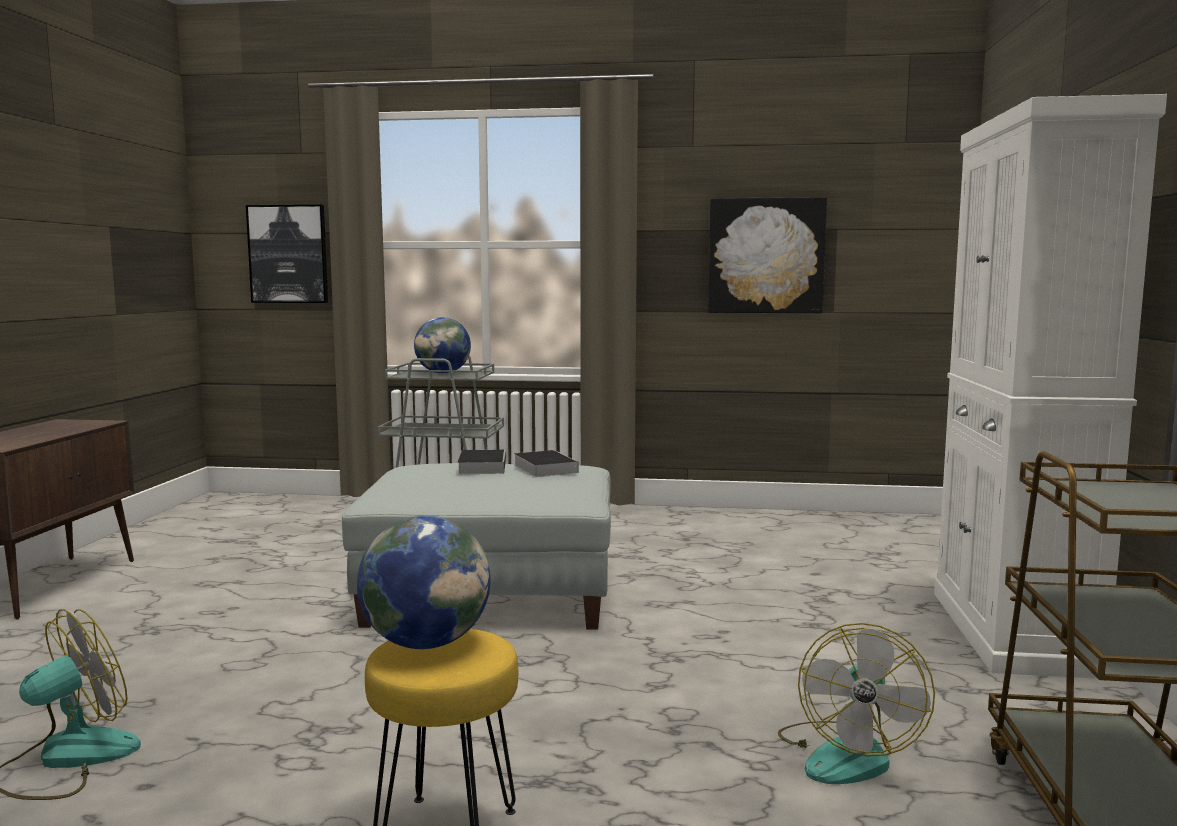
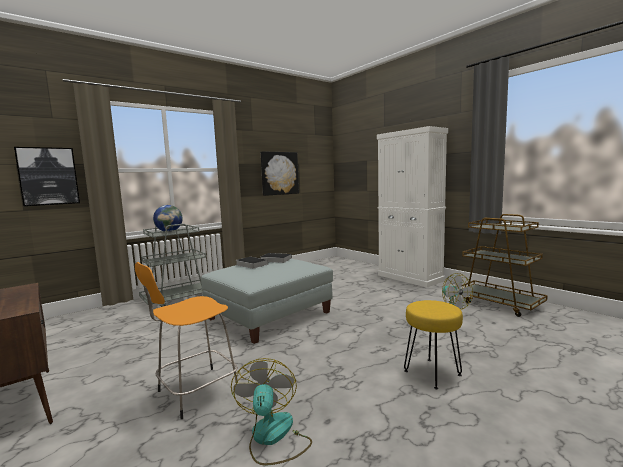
camera: 45 degrees left, 0 degrees up
(153, 656) = (195, 392): none -> orange stool
(426, 643) = (424, 307): globe -> none

